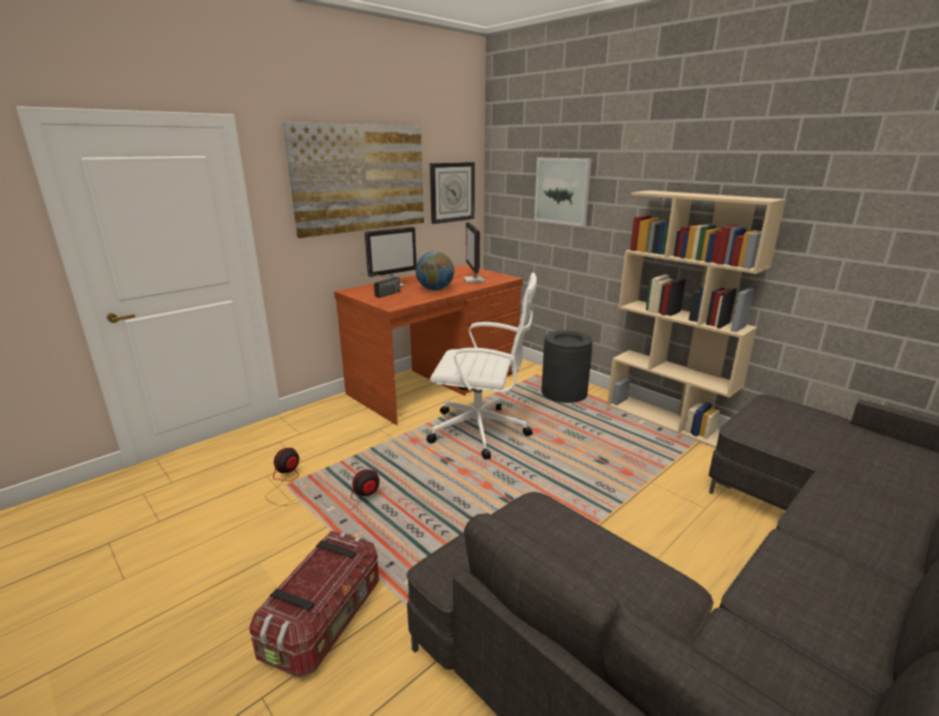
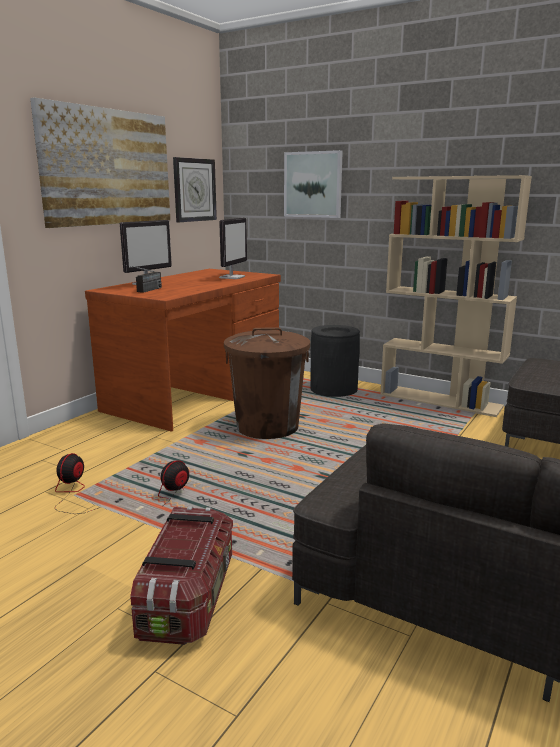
camera: 15 degrees left, 5 degrees down
(435, 289) = (198, 284): globe -> none
(474, 280) = (232, 277): monitor -> monitor turned 135 degrees counterclockwise
(482, 431) = (268, 427): white office chair -> brown trash can

